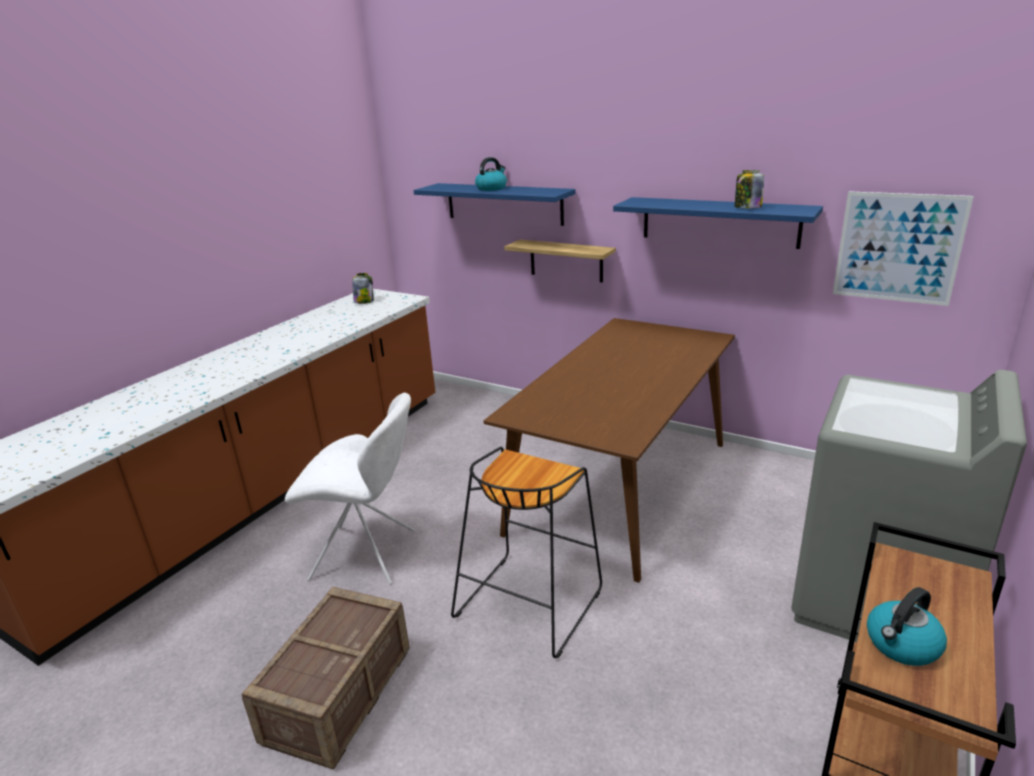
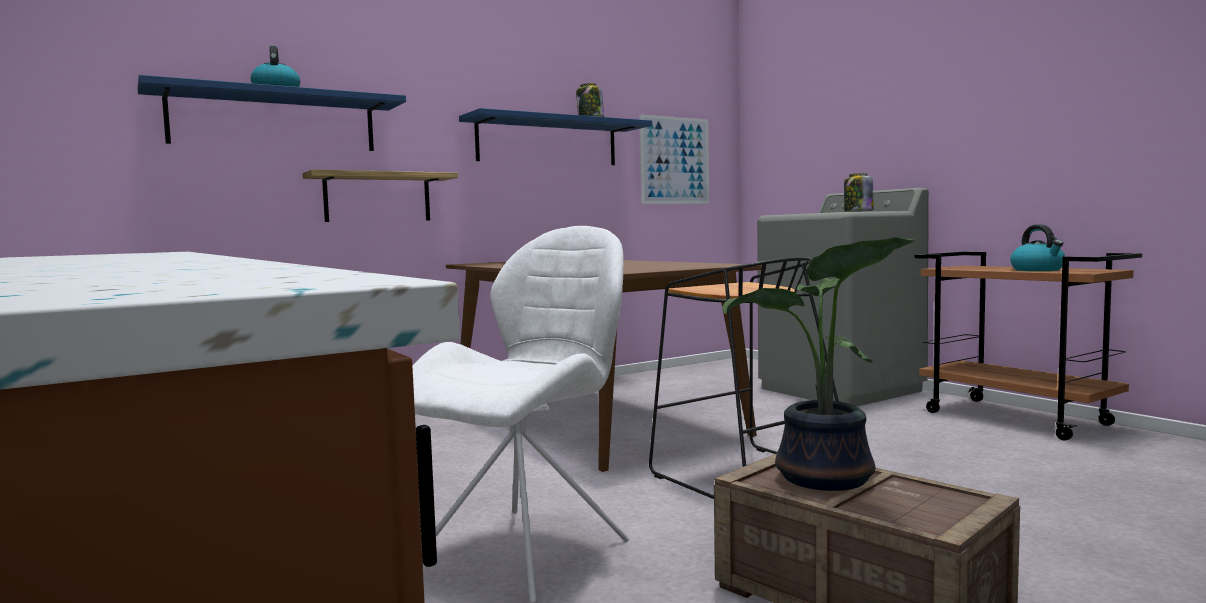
camera: 65 degrees left, 20 degrees down
(338, 628) = (823, 480): none -> potted plant
(364, 301) = (75, 255): jar -> jar (858, 212)

